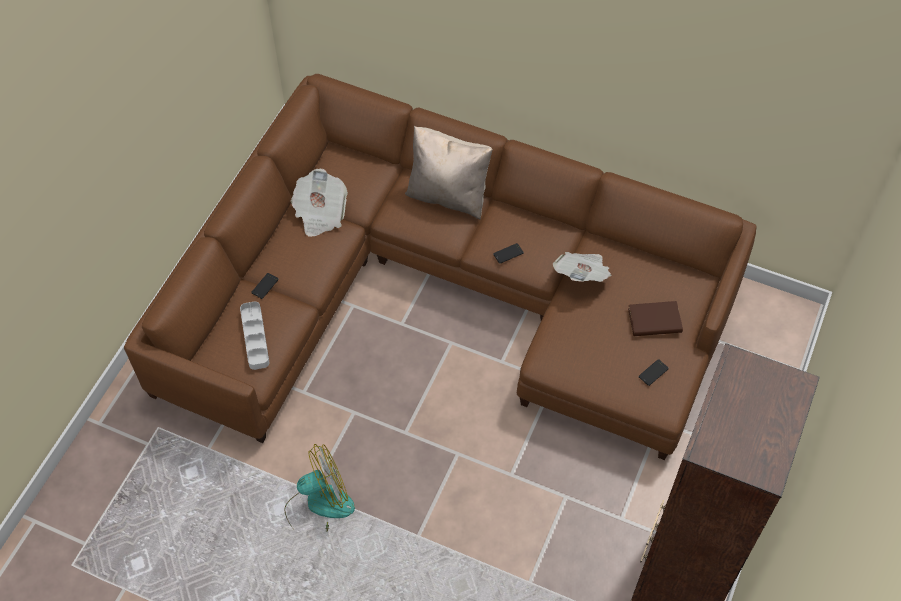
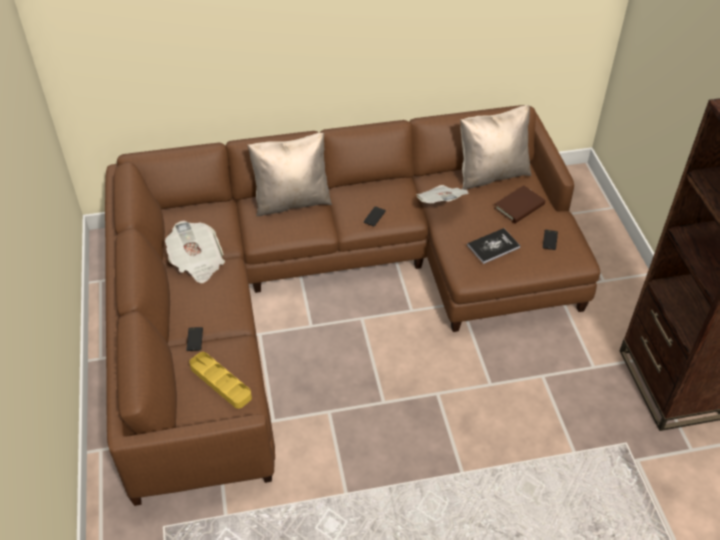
camera: 35 degrees left, 10 degrees down
(255, 337) = (220, 382): grey tray -> yellow tray
(319, 506) = (363, 501): fan -> none
(591, 348) = (493, 246): none -> book
(661, 270) = (491, 174): none -> beige pillow

